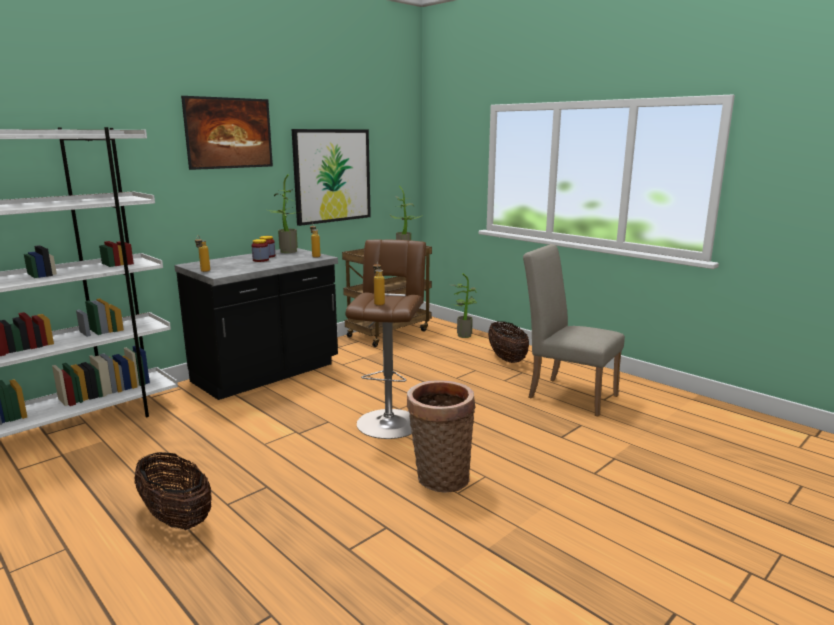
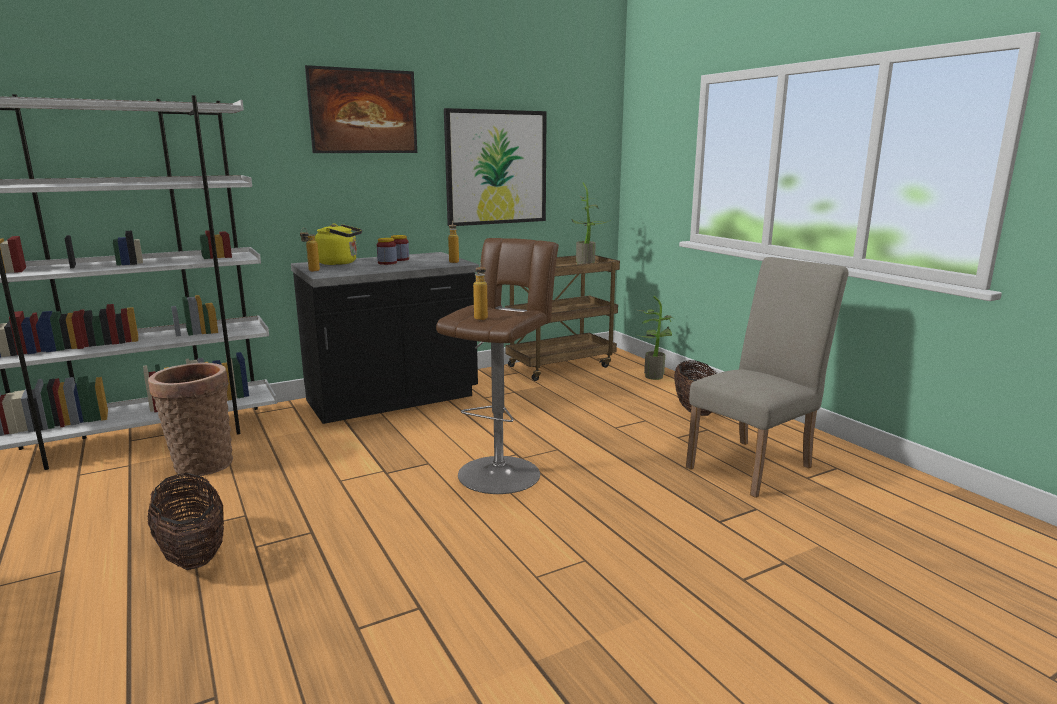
camera: 15 degrees right, 0 degrees up
(219, 262) = (340, 263): none -> yellow kettle
(286, 252) = (426, 256): potted plant -> none
(439, 477) = (523, 552): basket -> basket (201, 463)
(566, 394) = (755, 464): beige chair -> beige chair turned 90 degrees clockwise

